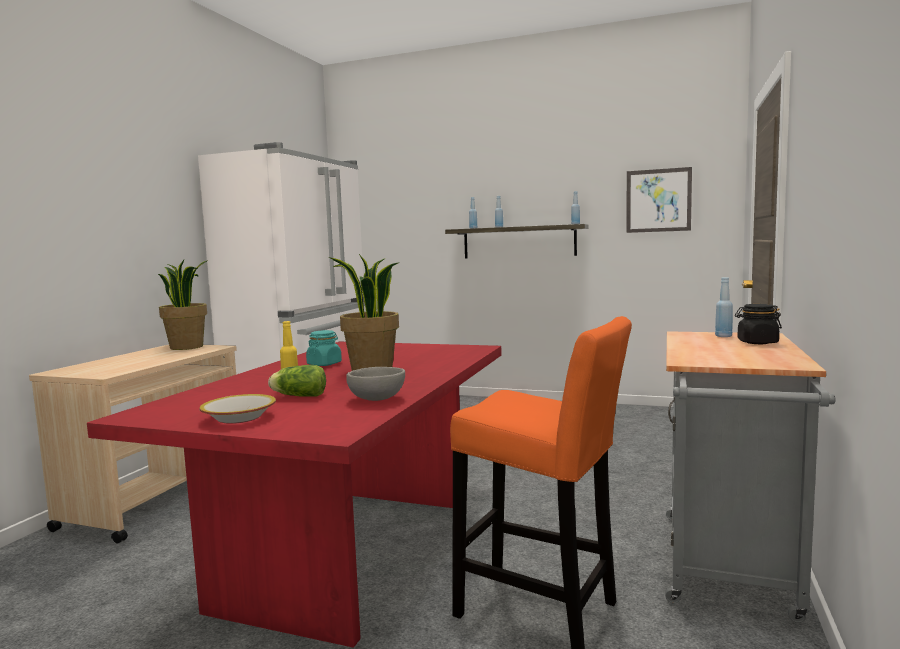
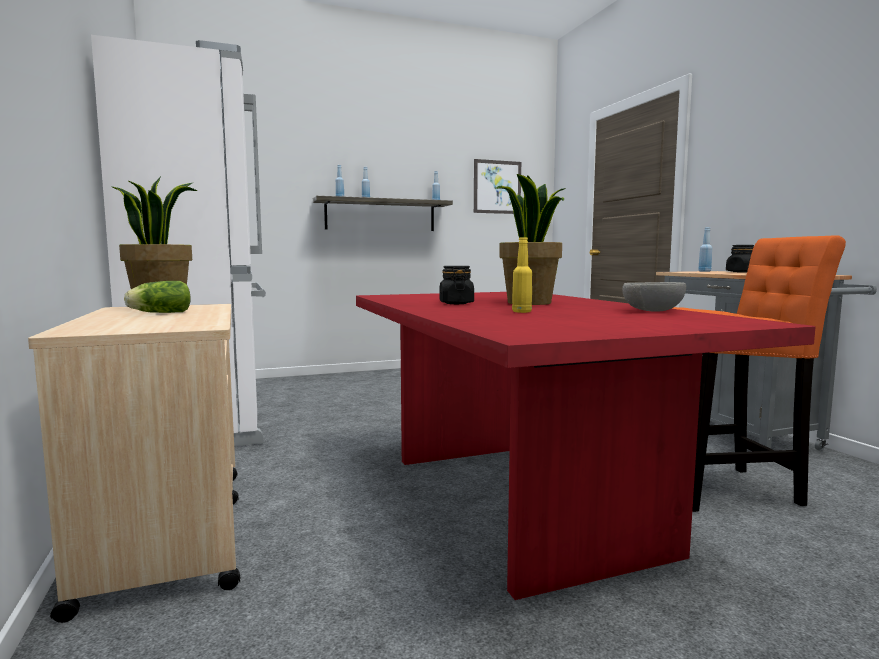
camera: 40 degrees left, 0 degrees up
(239, 418) = (637, 326): bowl -> none
(298, 396) = (582, 315): lettuce -> lettuce (158, 313)
(324, 364) = (456, 303): turquoise jar -> black jar

